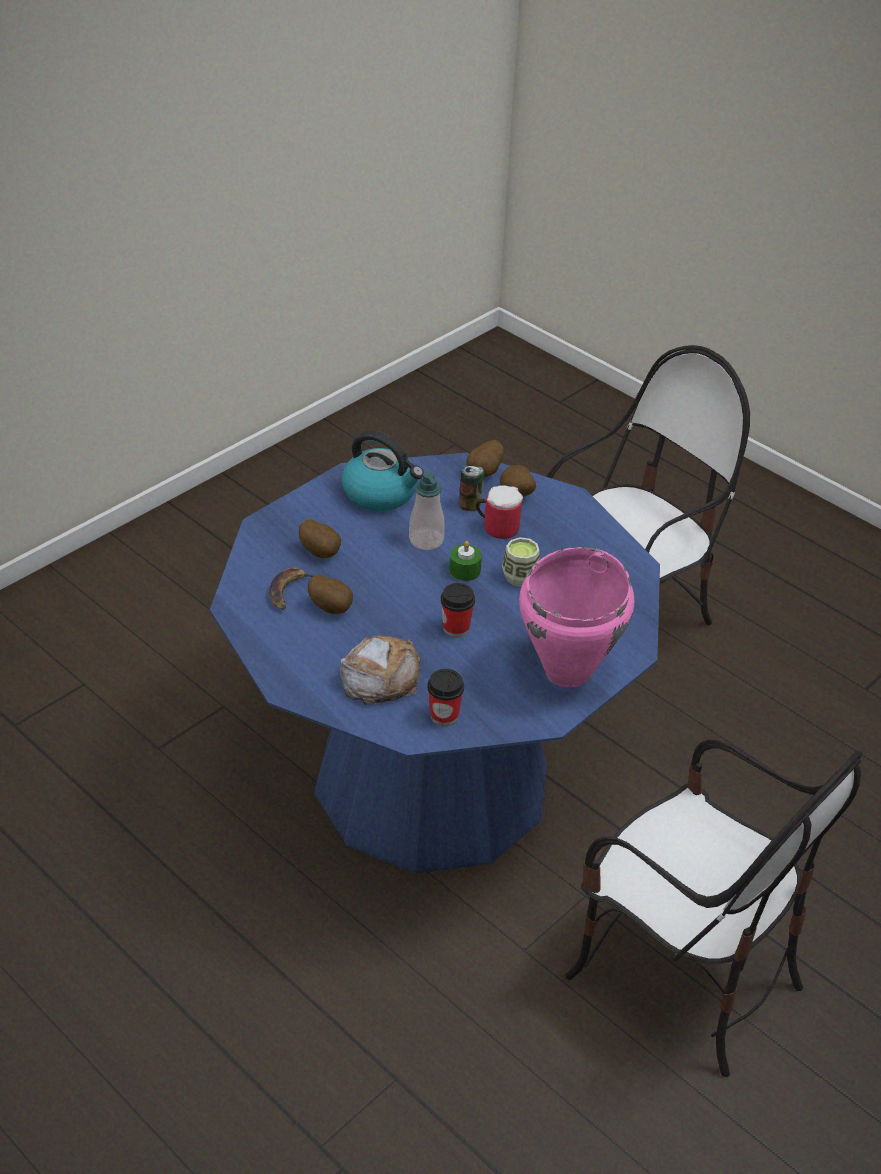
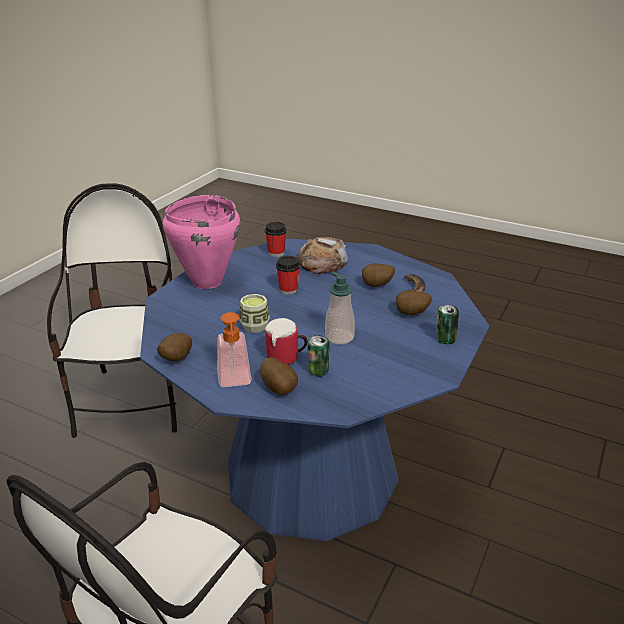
camera: 165 degrees right, 10 degrees down
(310, 511) = (445, 340): none -> can
(381, 493) = (400, 365): kettle -> none
(465, 570) = (298, 323): green candle -> none
(485, 473) = (318, 405): potato -> potato (175, 359)
(559, 512) = (235, 382): none -> soap dispenser
(683, 975) = (133, 402): chair -> chair turned 60 degrees clockwise

